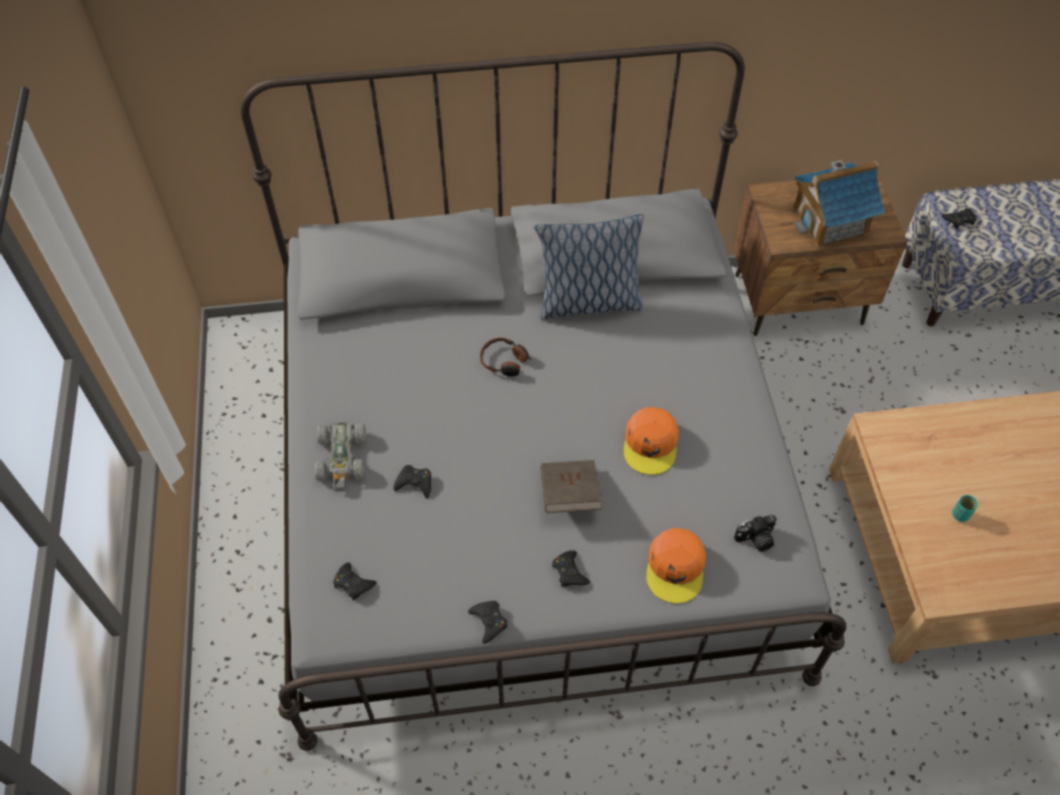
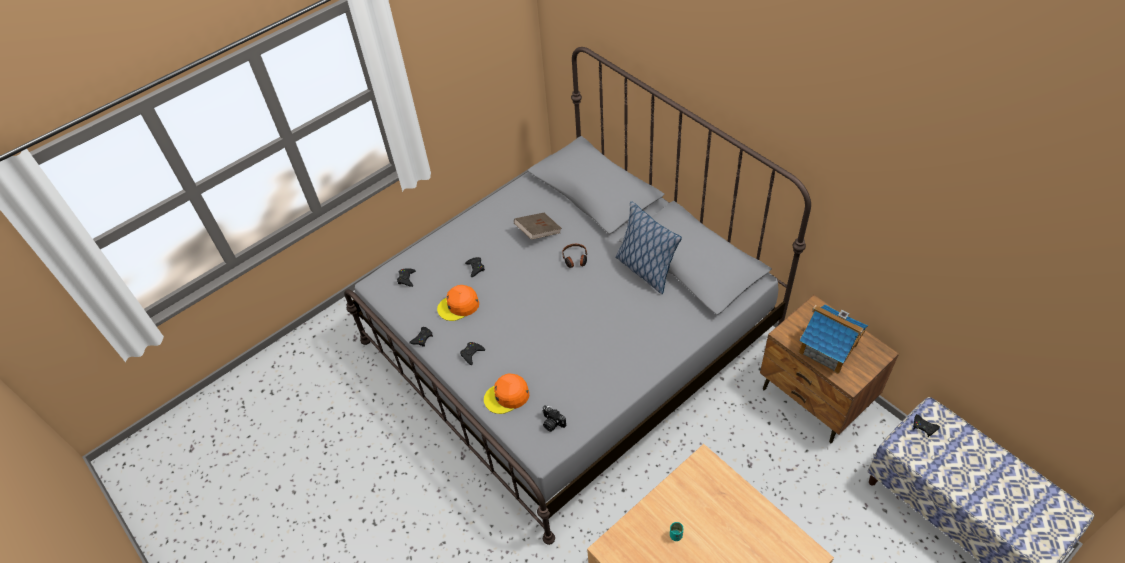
camera: 60 degrees right, 5 degrees down
(342, 458) = (468, 235): grey toy car -> none
(569, 495) = (516, 329): brown book -> brown book (538, 232)
(651, 444) = (575, 346): orange cap -> orange cap (459, 306)

